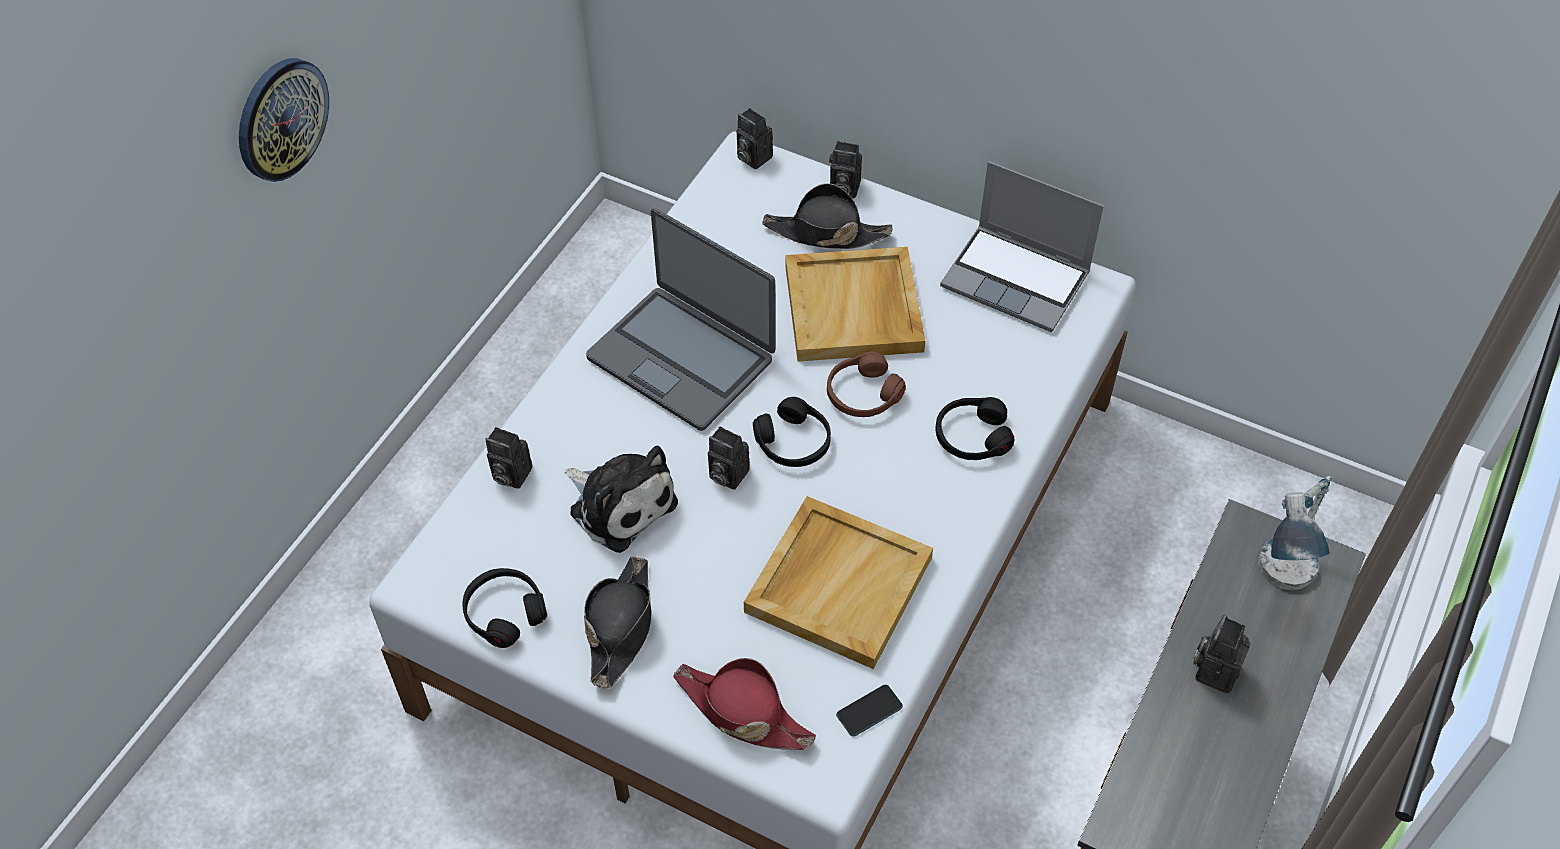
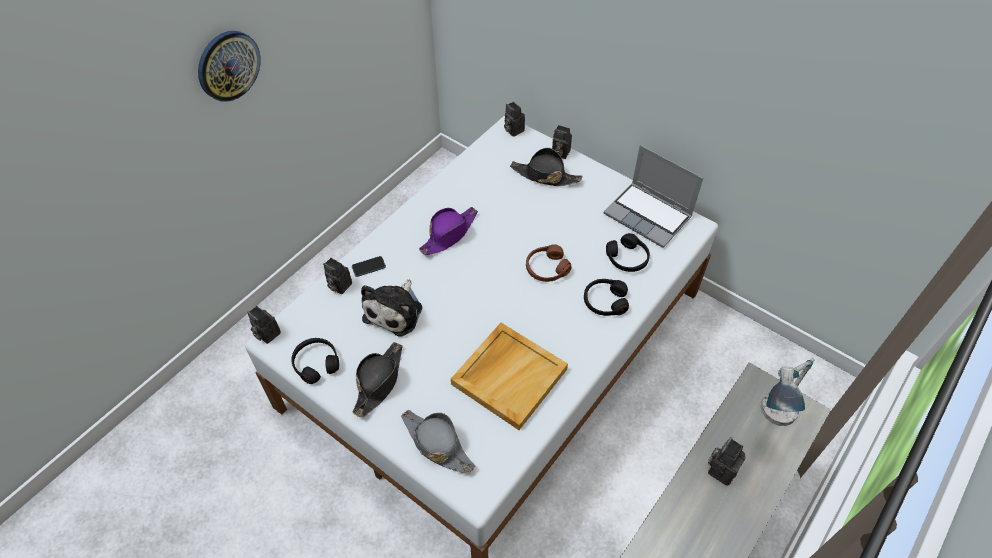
camera: 10 degrees right, 0 degrees up
(620, 504) = (395, 311): plush toy -> plush toy turned 60 degrees clockwise
(682, 358) = (449, 234): laptop -> purple hat
(726, 474) = (459, 303): camera -> camera (266, 334)
(742, 712) = (436, 444): red hat -> grey hat
(793, 442) = (501, 290): black headphones -> black headphones (627, 258)
(854, 309) = (552, 220): beige tray -> none
(869, 711) = (511, 455): phone -> phone (368, 267)

